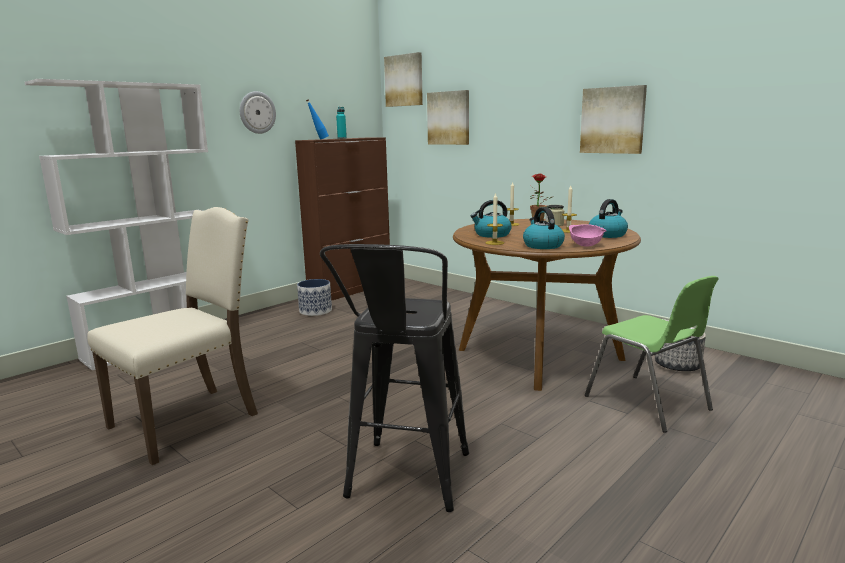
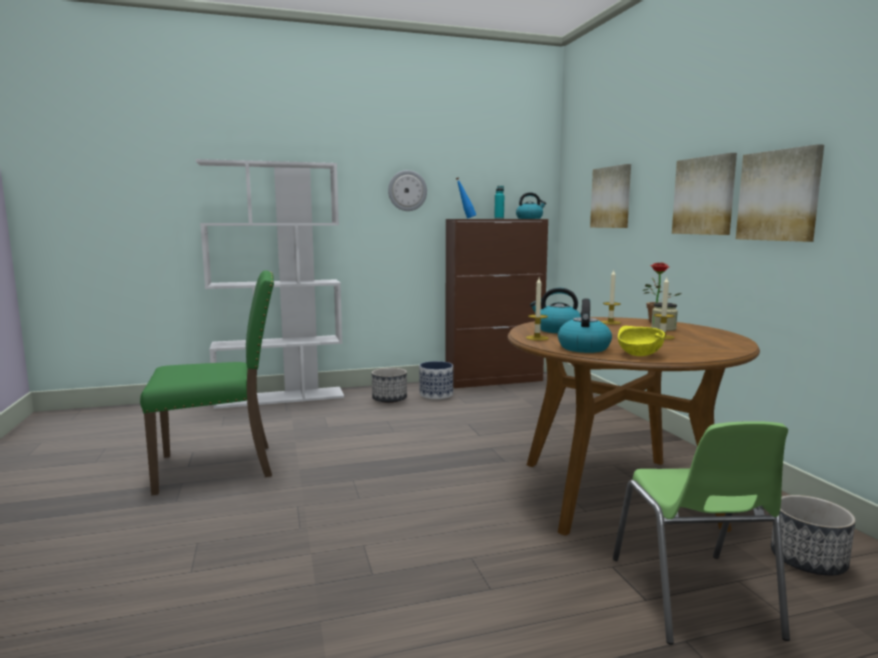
camera: 30 degrees right, 5 degrees down
(188, 420) = (219, 466): beige chair -> green chair
(277, 323) = (389, 399): none -> planter
(404, 80) = (577, 157): picture -> picture (704, 196)
(405, 483) = (299, 585): black stool -> none
(586, 245) = (639, 355): pink bowl -> yellow bowl
(607, 235) = (704, 347): kettle -> kettle (529, 218)

